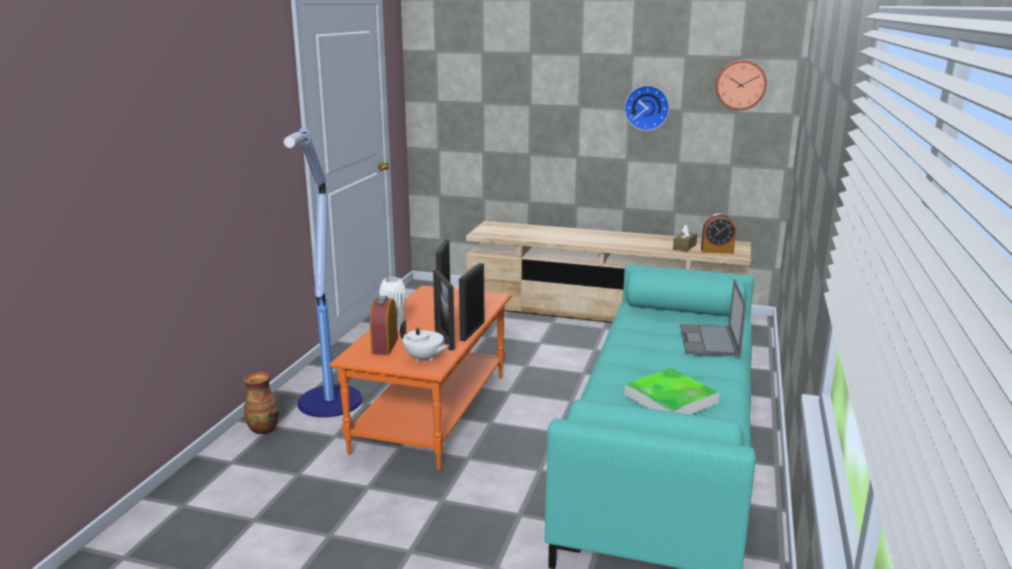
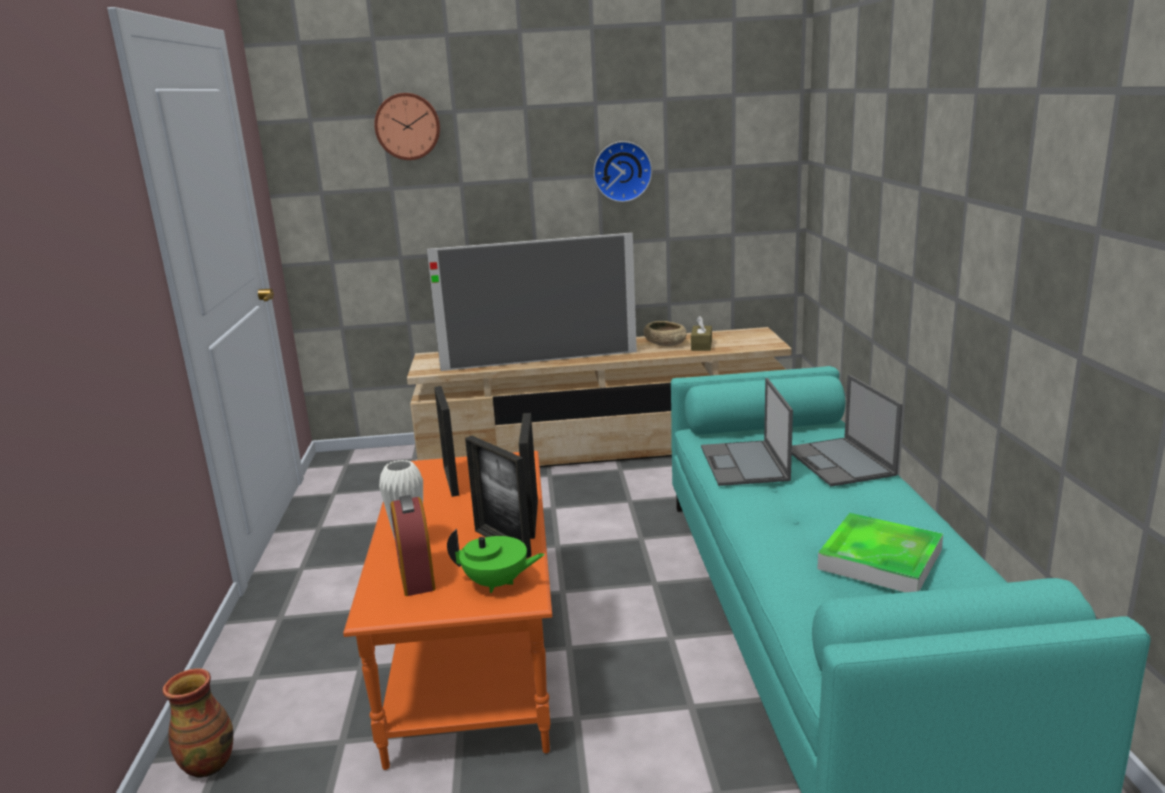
camera: 20 degrees left, 0 degrees up
(330, 403) = (300, 682): floor lamp -> none
(424, 358) = (497, 583): white teapot -> green teapot
(560, 239) = (540, 361): none -> television
(642, 329) = (744, 464): none -> laptop
(660, 241) = (665, 343): none -> beige bowl
(717, 251) = (743, 343): alarm clock -> none
(741, 84) = (736, 130): wall clock -> wall clock (408, 126)

